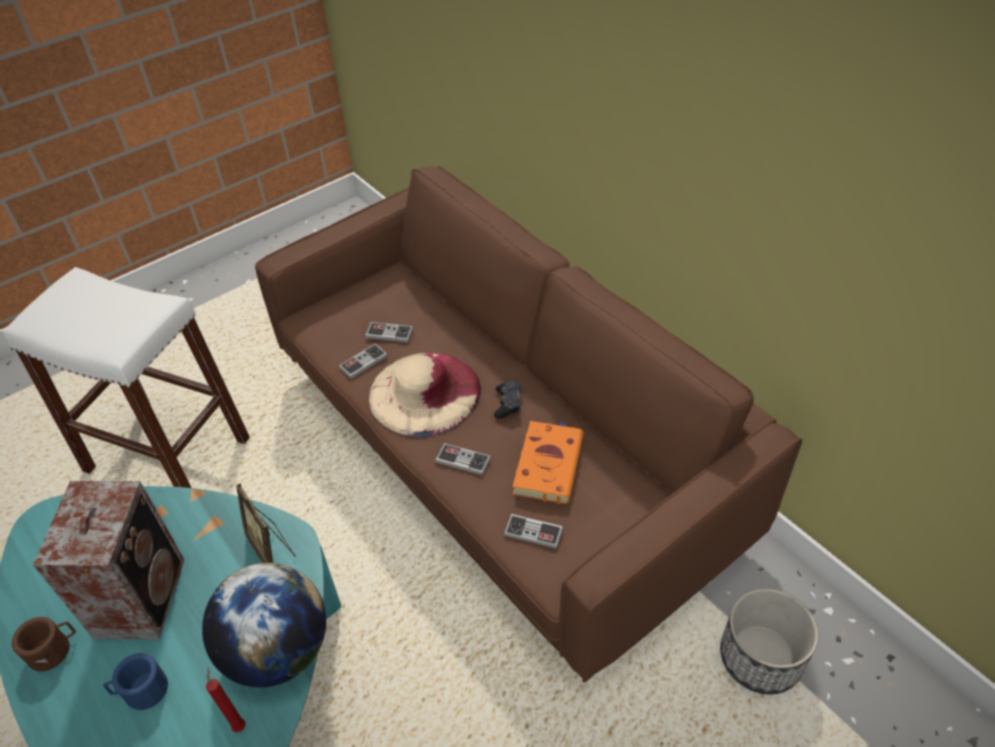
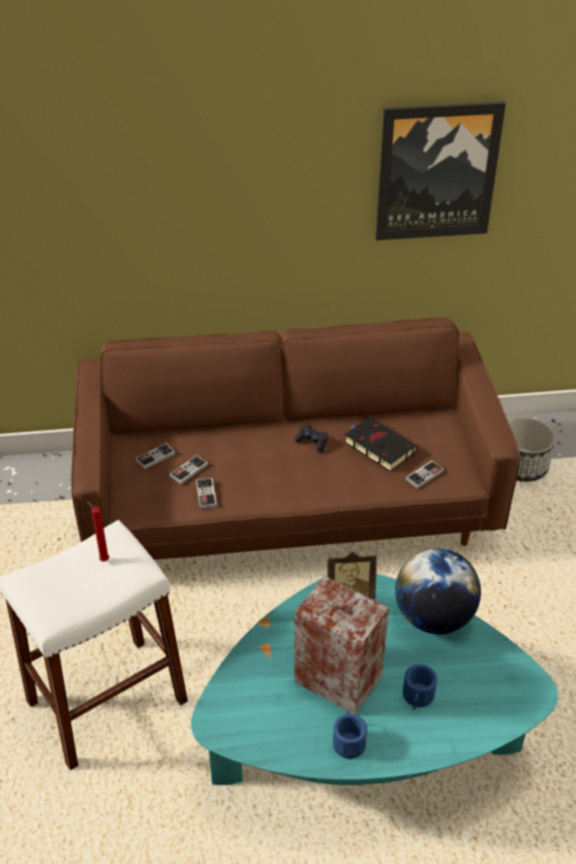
camera: 60 degrees left, 5 degrees down
(54, 649) = (348, 740): brown mug -> blue mug
(240, 725) = (475, 653): red candle -> red candle (103, 560)
(424, 393) = (267, 475): beige hat -> none
(463, 460) = (343, 481): game controller -> game controller (155, 457)
(548, 463) = (378, 446): orange book -> black book
(816, 165) = (436, 171): none -> picture

